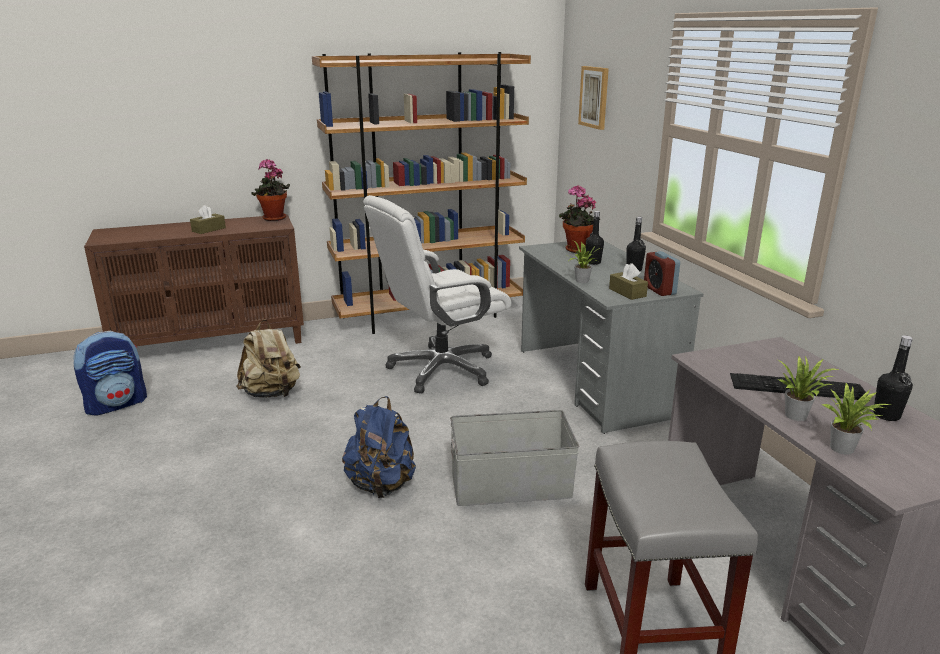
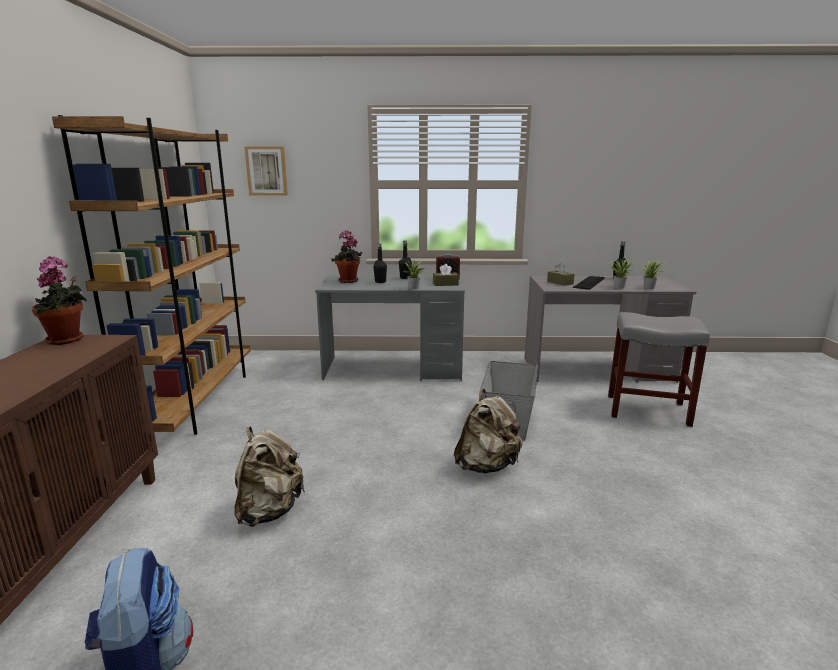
camera: 70 degrees left, 5 degrees down
(209, 229) = (34, 374): brown tissue box -> brown tissue box (560, 282)
(382, 485) = (487, 466): blue backpack -> beige backpack
(441, 369) = (317, 414): white office chair -> none

